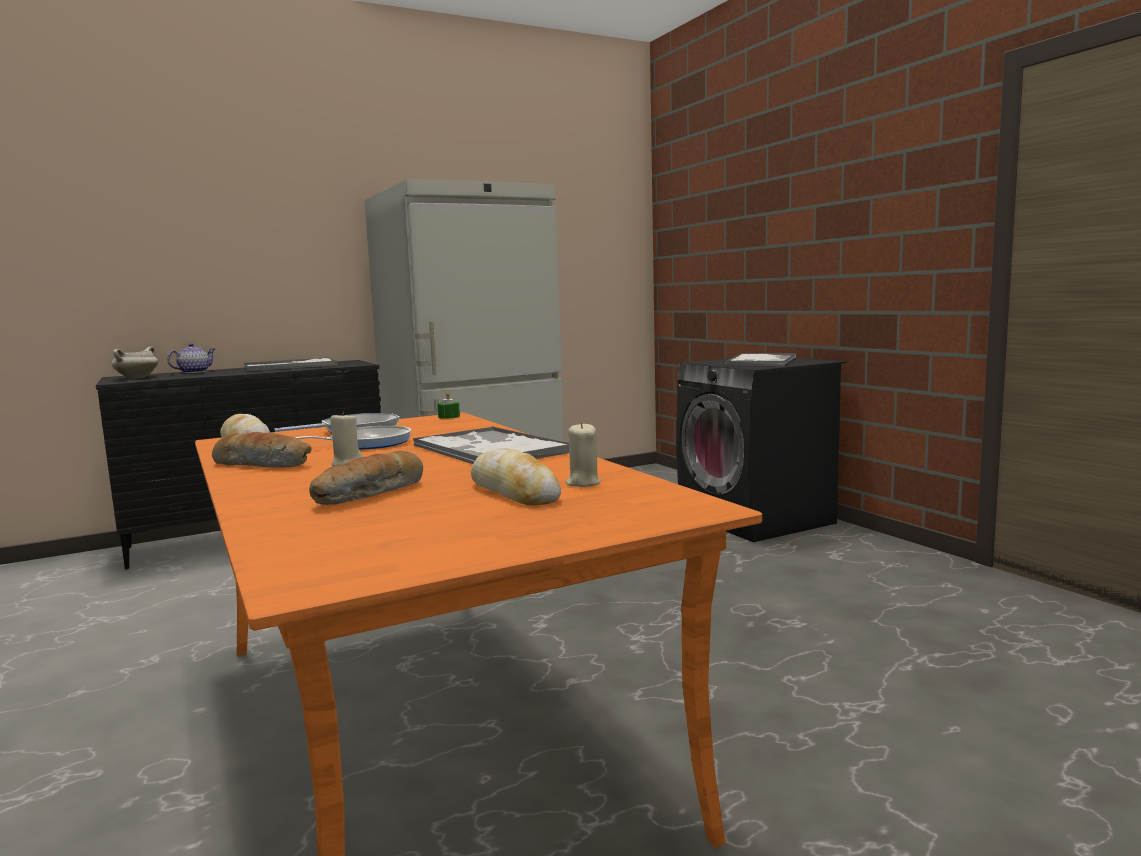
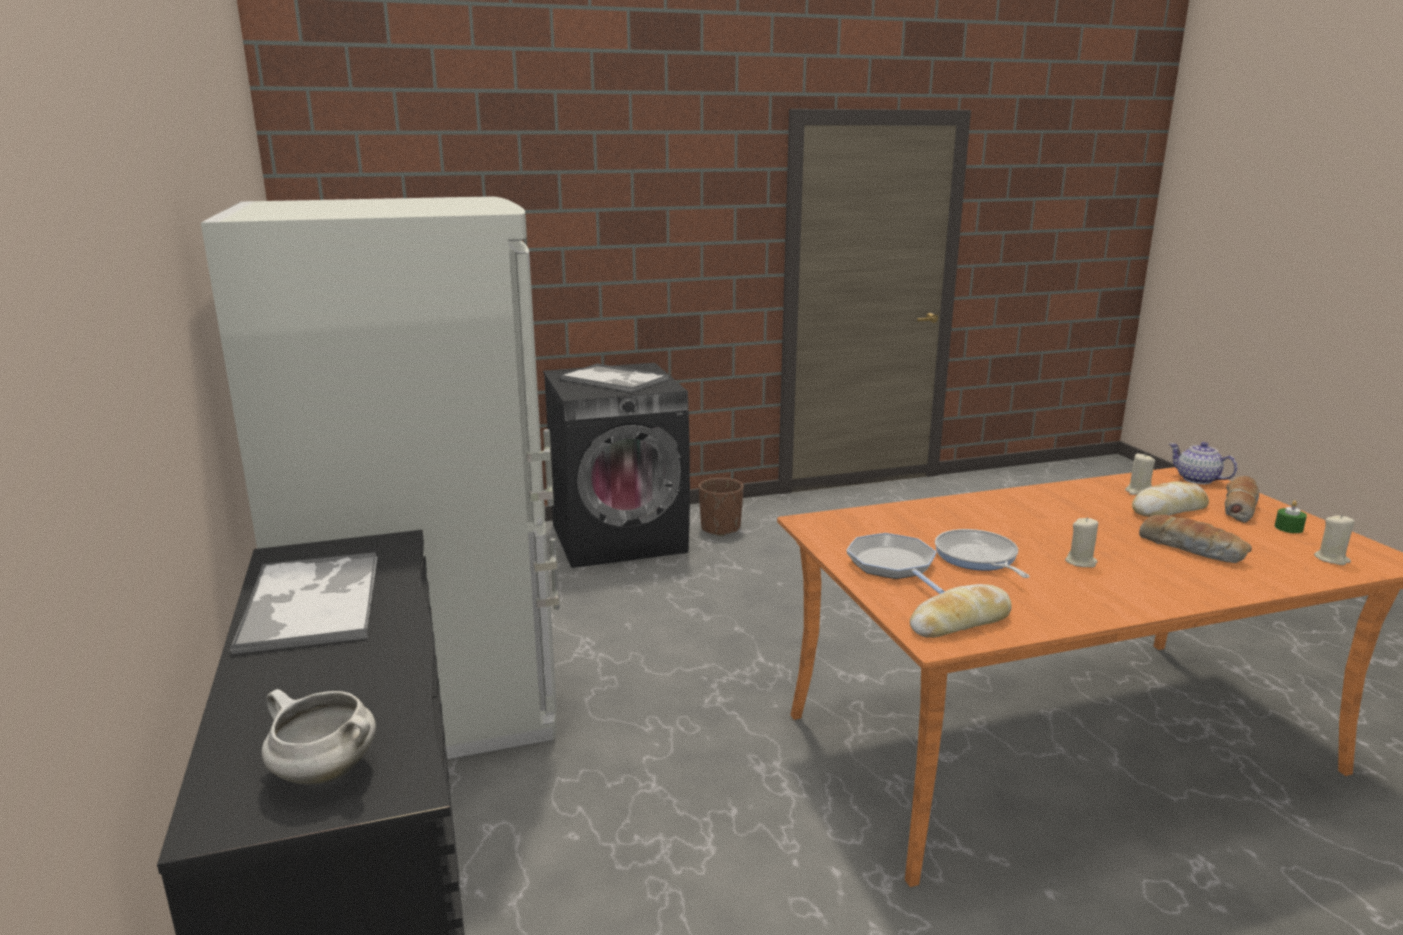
camera: 80 degrees left, 10 degrees up
(193, 372) = (262, 710): teapot -> teapot (1197, 480)
(264, 464) = (1087, 598): bread -> bread (1238, 507)
(317, 549) = (1331, 559): none -> beige candle
(449, 416) = (814, 523): green candle -> green candle (1288, 528)
(488, 449) = (1014, 511): tray -> none
(828, 547) = (720, 528): none -> brown planter

